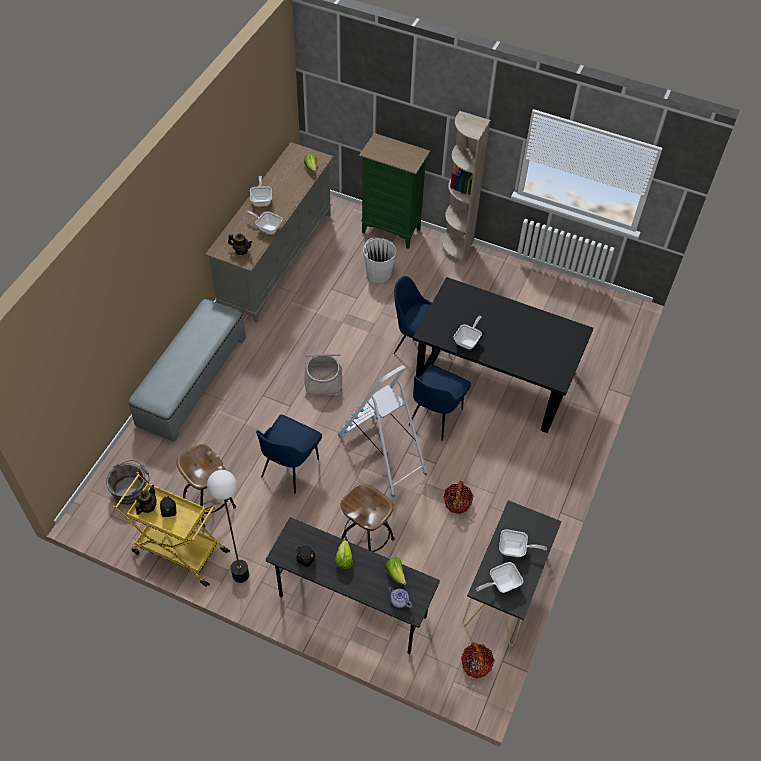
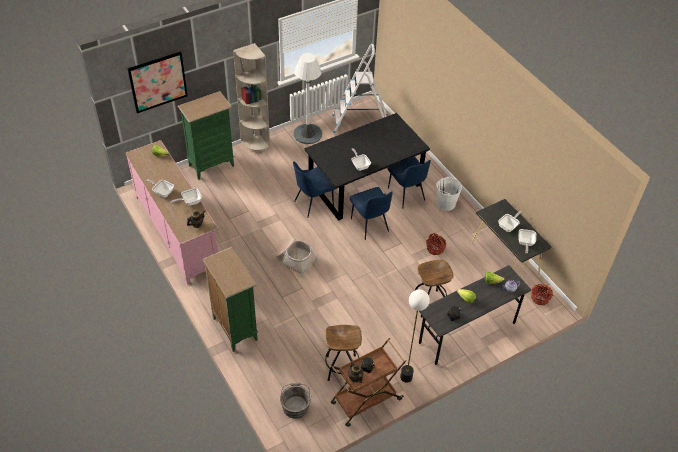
camera: 55 degrees left, 5 degrees down
(180, 552) = (365, 401): yellow cart -> brown cart
(192, 379) = (235, 328): grey bench -> green dresser
(277, 260) = (177, 232): grey cabinet -> pink cabinet
(290, 468) = (349, 312): blue chair -> blue chair (406, 194)
(359, 89) = (158, 82): none -> picture
(378, 272) = (239, 190): white bucket -> white bucket (445, 203)
(381, 454) = (375, 263): white step ladder -> white step ladder (360, 123)
(519, 281) = (308, 134): none -> white floor lamp

